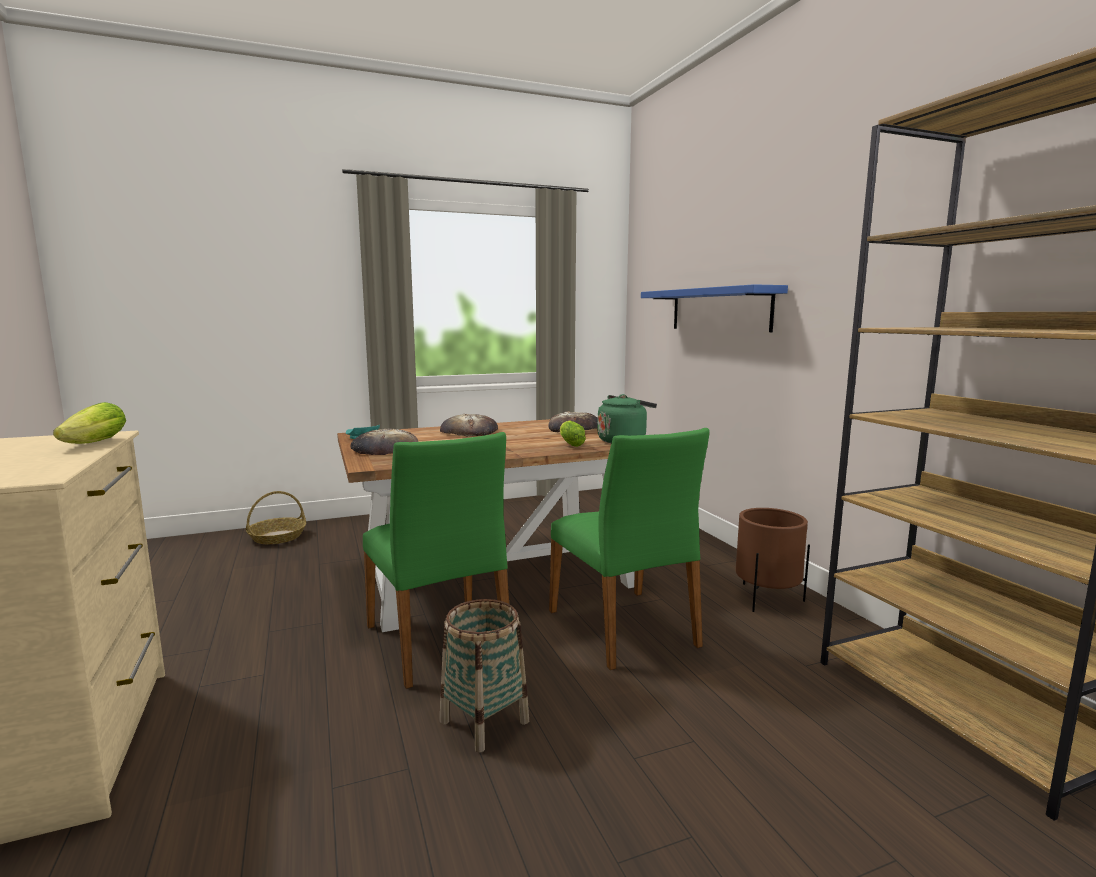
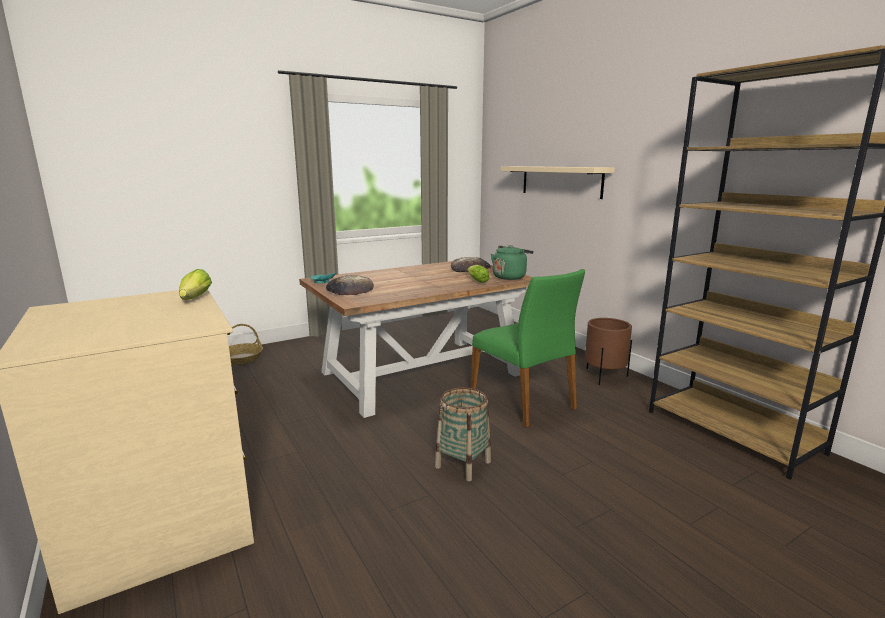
camera: 10 degrees left, 5 degrees up
(440, 641) = (407, 420): green chair -> none
(469, 431) = (396, 273): bread -> none
(719, 309) = (560, 181): blue shelf -> beige shelf

